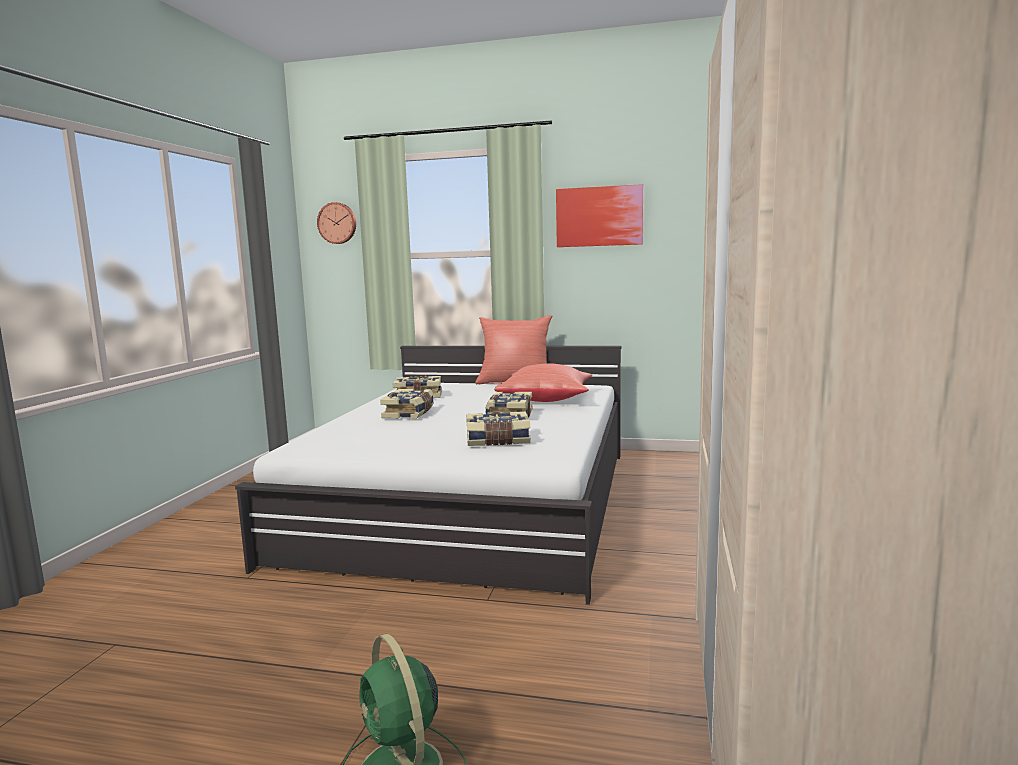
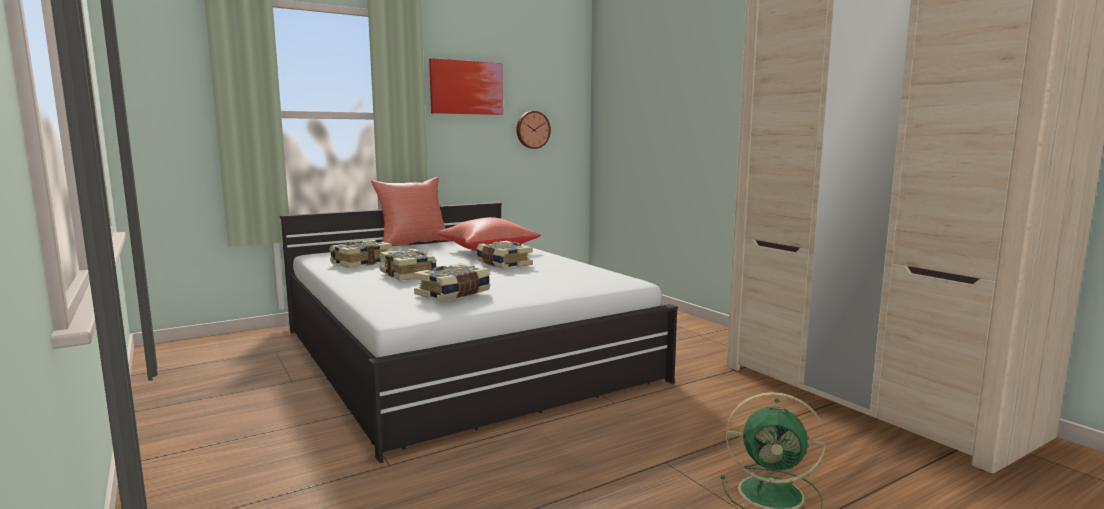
camera: 45 degrees left, 0 degrees up
(337, 223) = (165, 68): wall clock -> wall clock (532, 130)
(498, 441) = (552, 278): book -> book (454, 294)

